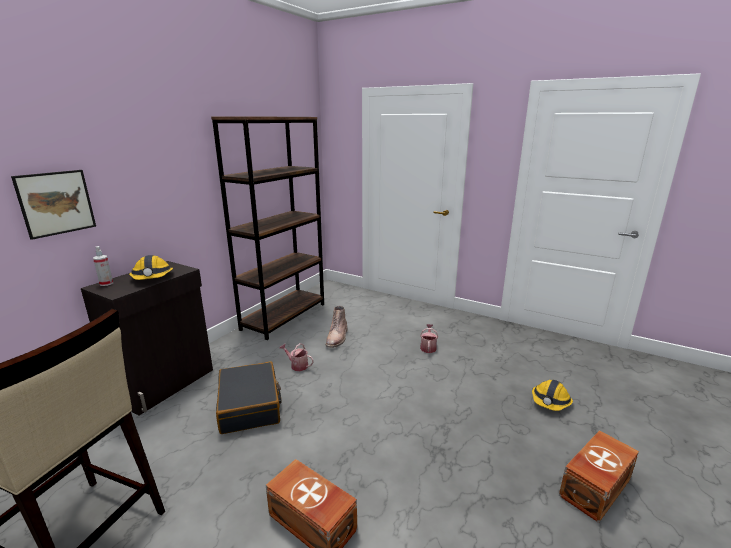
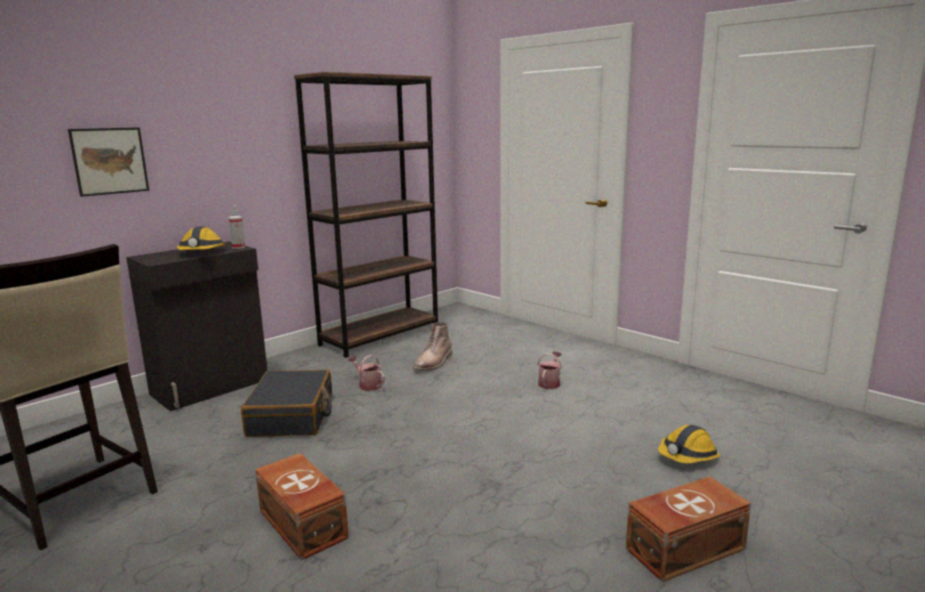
camera: 15 degrees right, 5 degrees down
(106, 283) = (153, 255): spray bottle -> spray bottle (238, 247)

